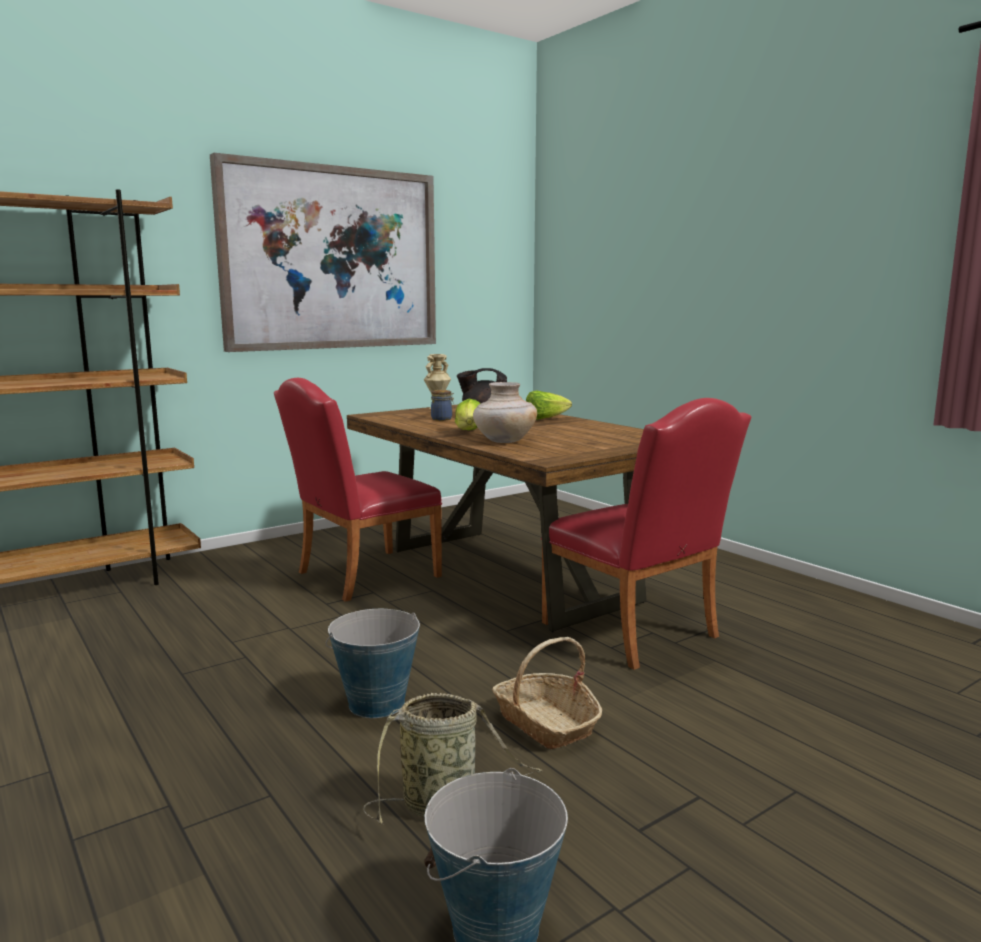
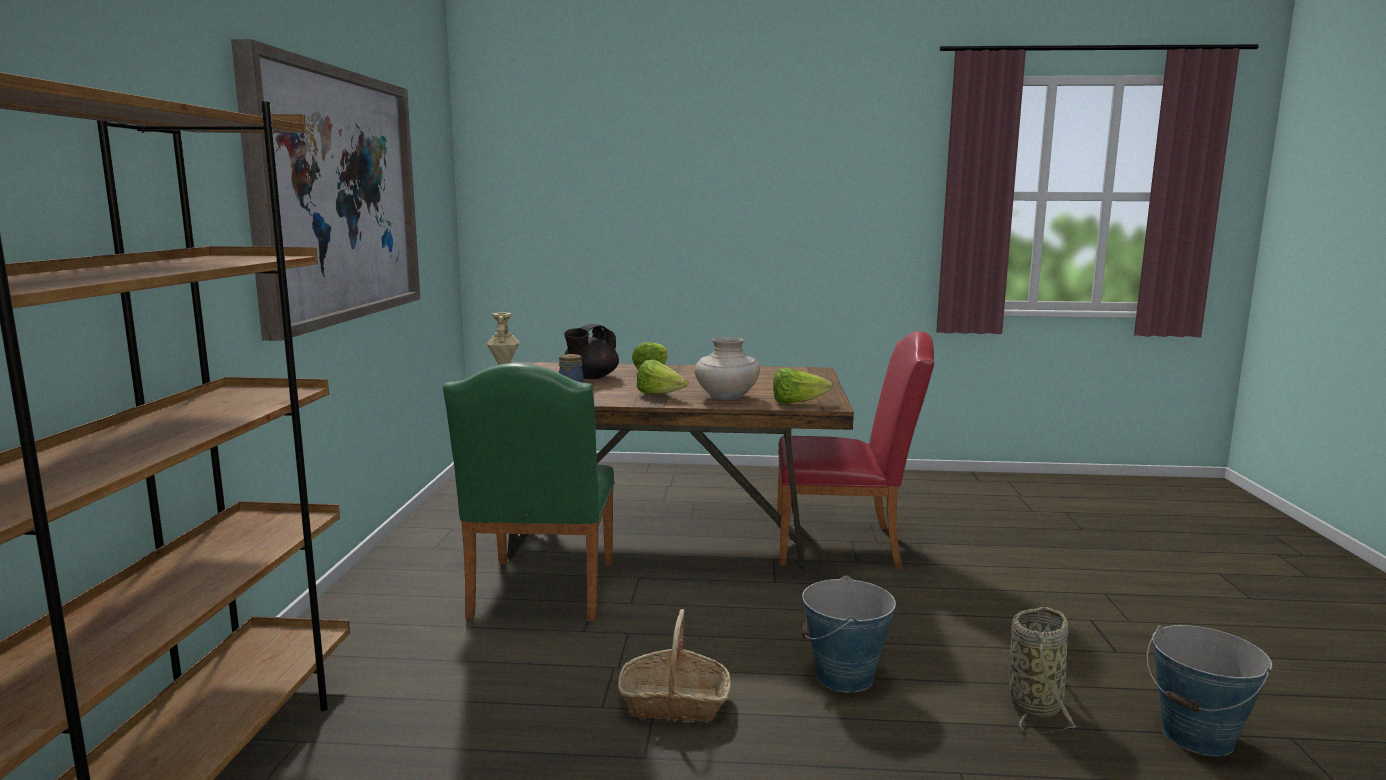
camera: 50 degrees left, 0 degrees up
(360, 576) = (540, 594): red chair -> green chair
(533, 453) = (797, 403): none -> lettuce
(546, 723) = (951, 626): basket -> basket (674, 702)

